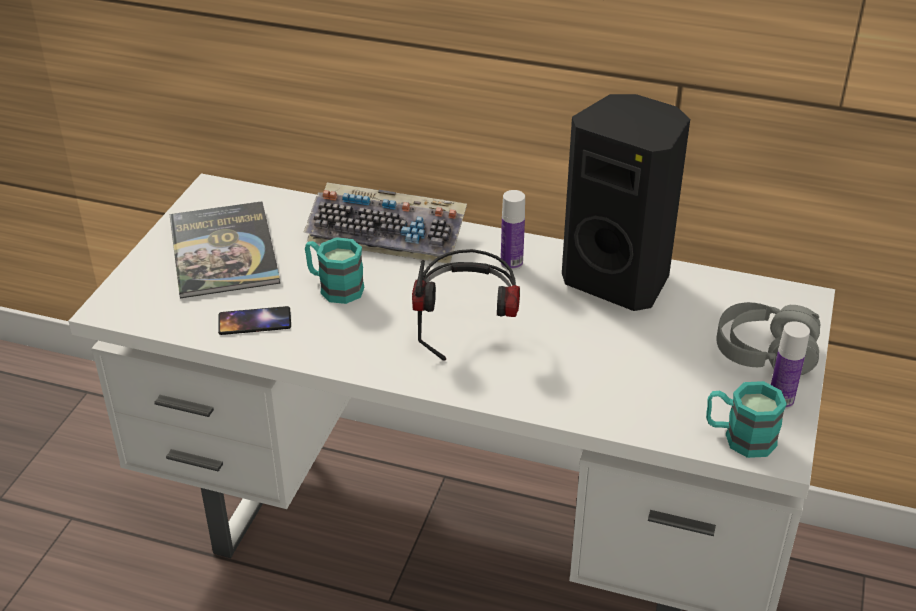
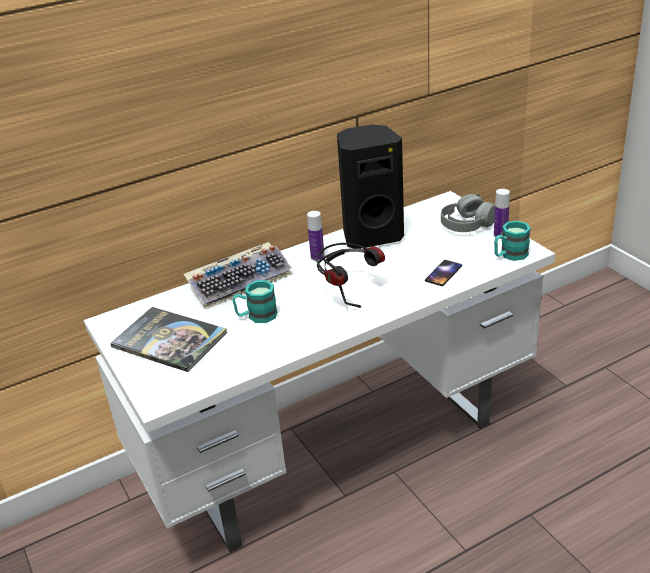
camera: 45 degrees left, 5 degrees down
(254, 321) = (246, 353): phone -> phone (443, 273)

